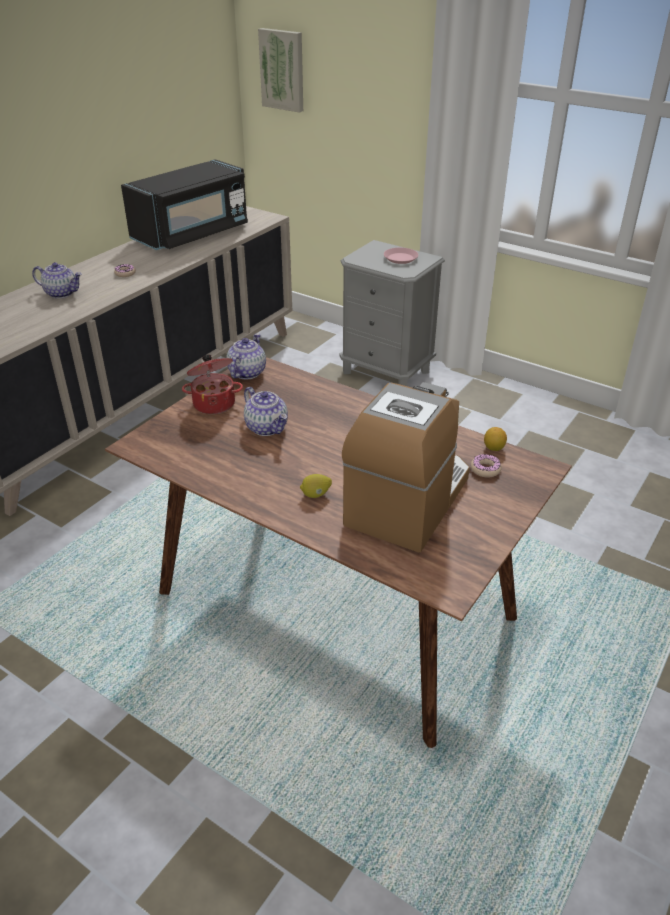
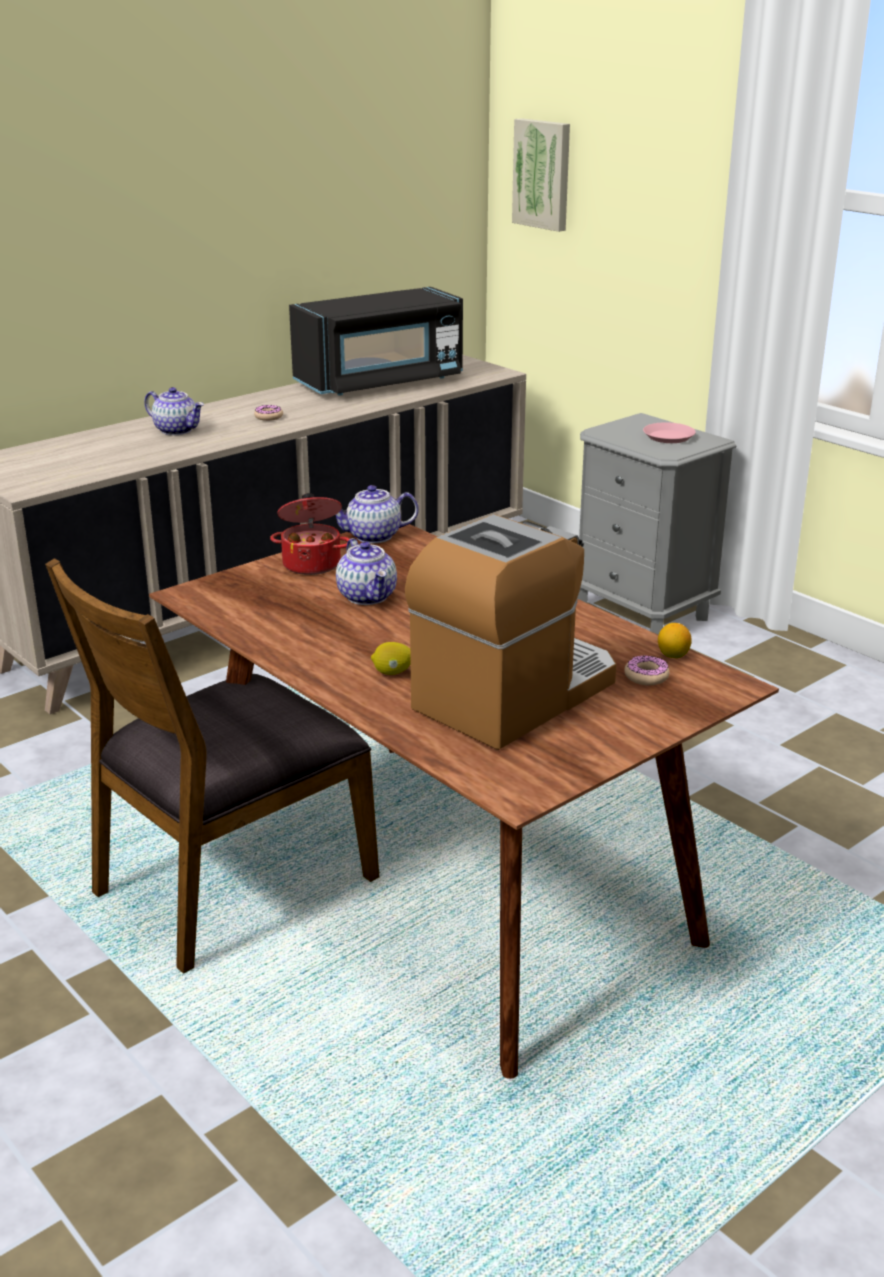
camera: 15 degrees right, 10 degrees down
(193, 633) = (231, 884): none -> brown chair
(246, 372) = (373, 536): teapot -> teapot turned 135 degrees counterclockwise

